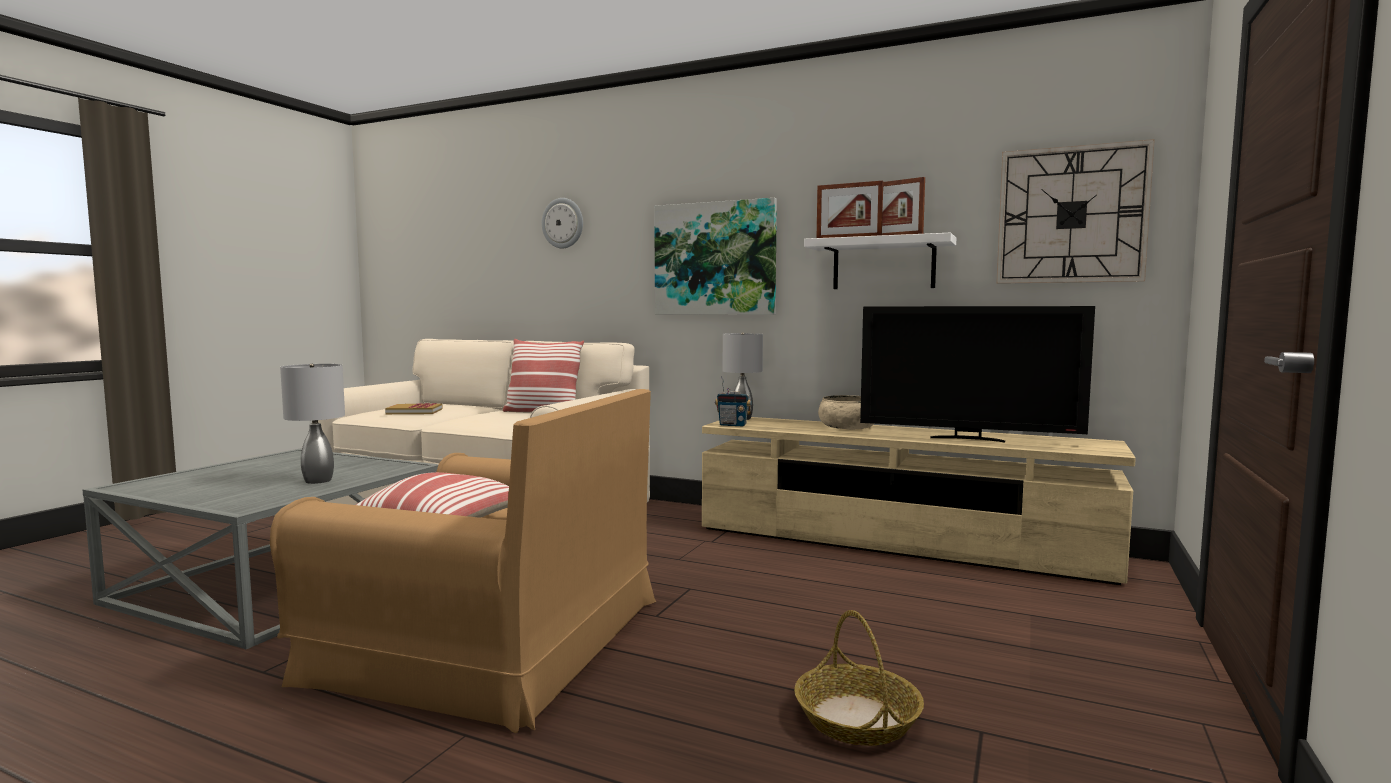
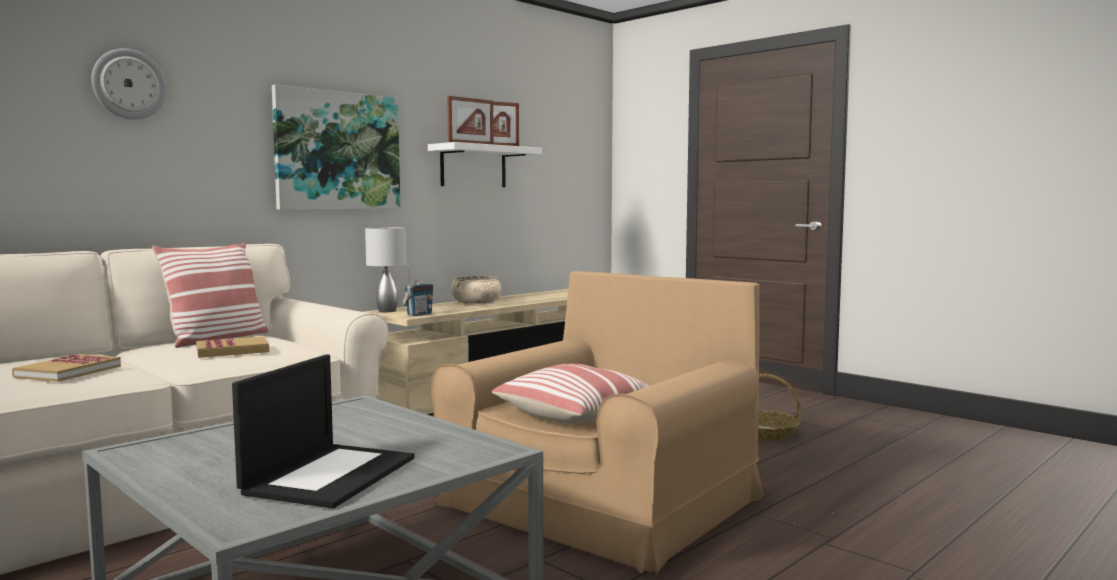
camera: 70 degrees left, 0 degrees up
(210, 485) = (330, 474): none -> laptop
(317, 481) = (382, 433): grey table lamp -> none
(492, 418) = (232, 350): none -> book
(967, 439) = (556, 296): television -> none
(1071, 215) = (568, 141): wall clock -> none

